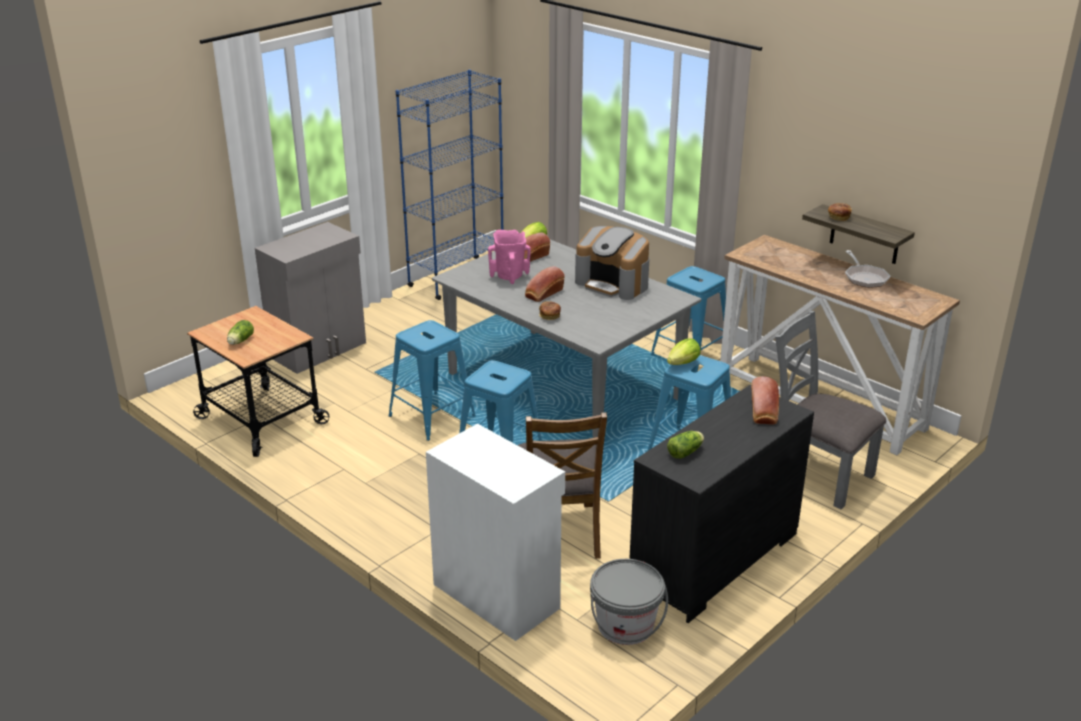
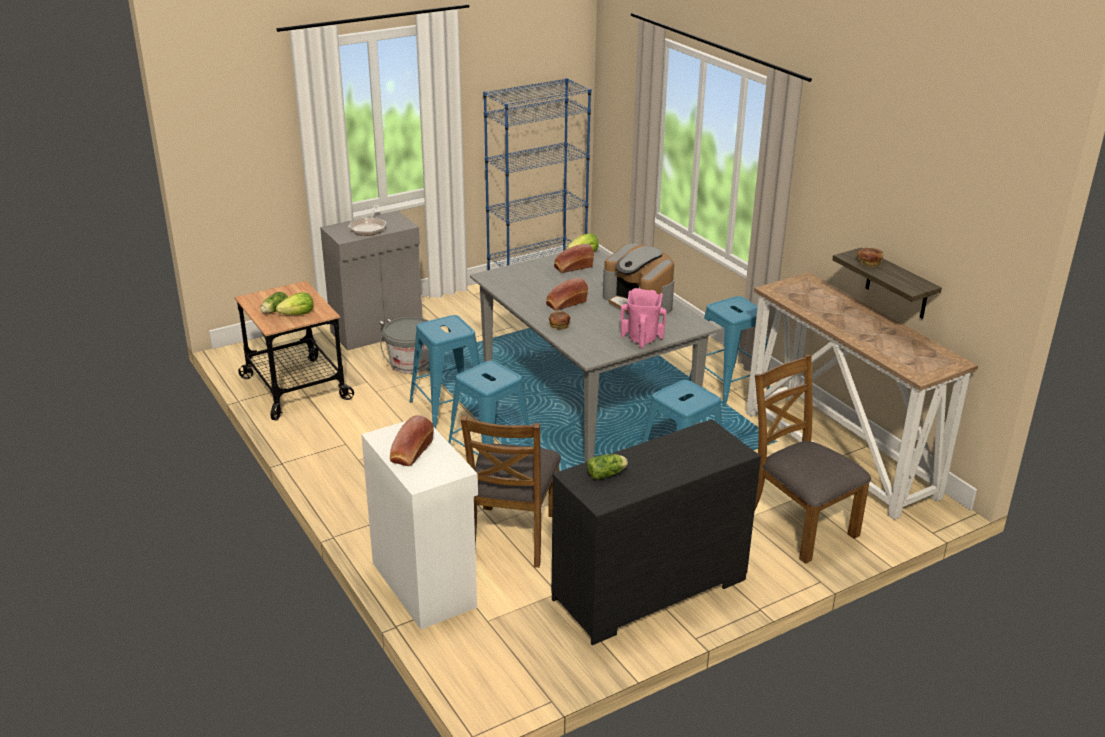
camera: 15 degrees right, 0 degrees up
(509, 276) = (543, 283): pink vase -> pink vase (642, 339)
(625, 625) = (530, 635): grey bucket -> grey bucket (410, 364)
(683, 363) = (674, 390): lettuce -> lettuce (298, 314)
(763, 412) = (708, 448): bread -> bread (411, 452)
(818, 475) = (799, 525): grey chair -> brown chair
(864, 278) = (887, 329): frying pan -> frying pan (368, 228)

